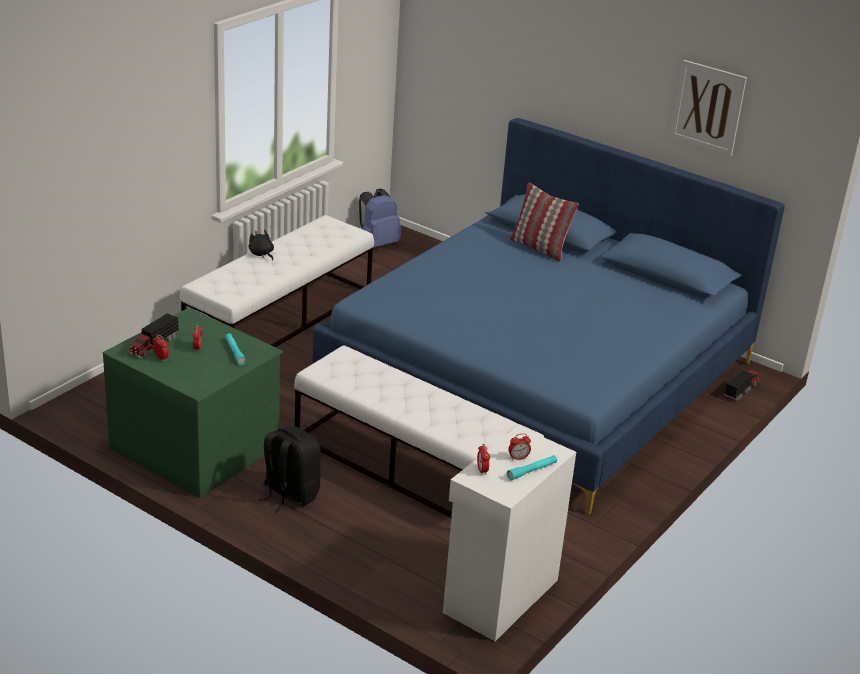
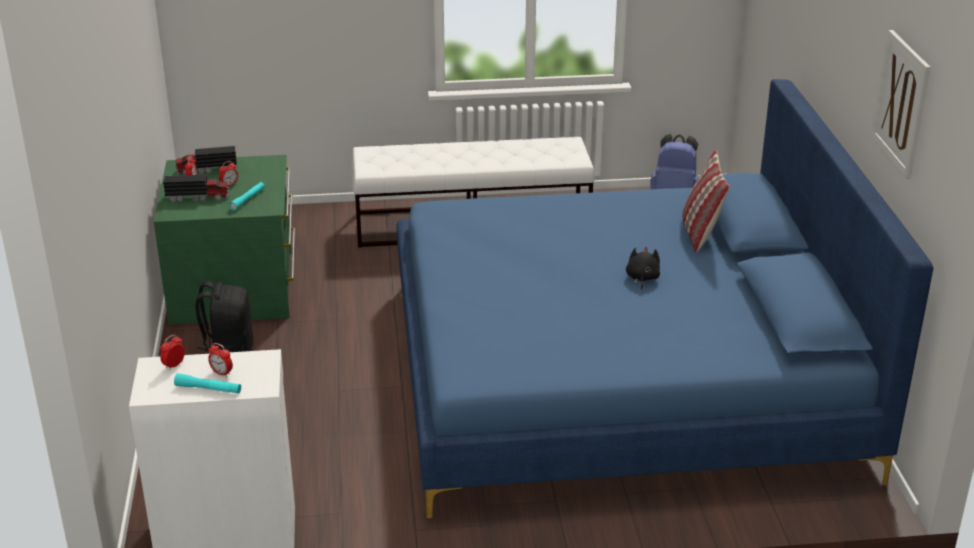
camera: 50 degrees right, 0 degrees up
(261, 254) = (460, 146): black plush toy -> black plush toy (642, 278)
(413, 470) = (351, 392): white bench -> none
(741, 390) = (822, 504): toy truck -> toy truck (198, 197)

